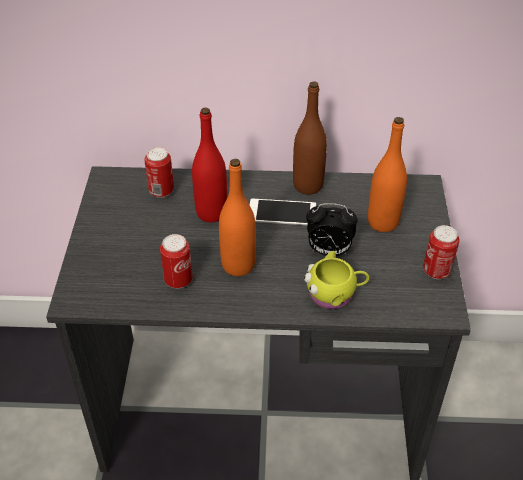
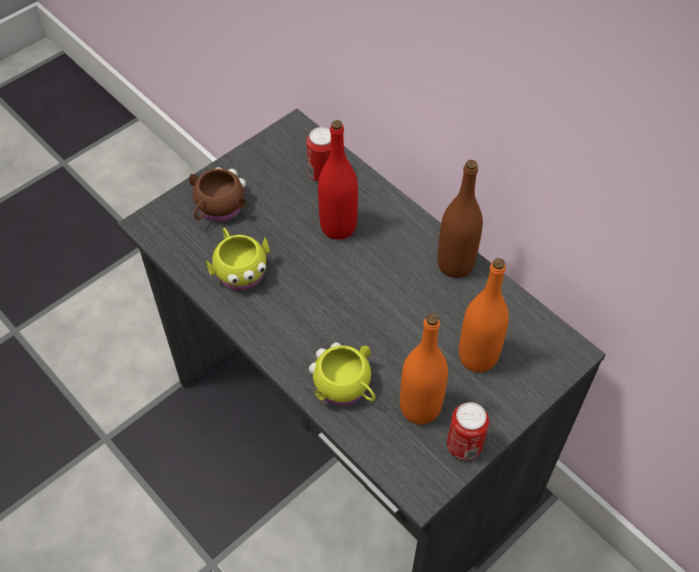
camera: 45 degrees right, 10 degrees up
(114, 256) = (218, 209): none -> brown mug
(178, 280) = (239, 269): can -> yellow mug
(238, 265) = (300, 294): orange bottle -> orange bottle (420, 407)
(282, 213) = (397, 273): phone -> none
(328, 251) = (391, 344): alarm clock -> none

